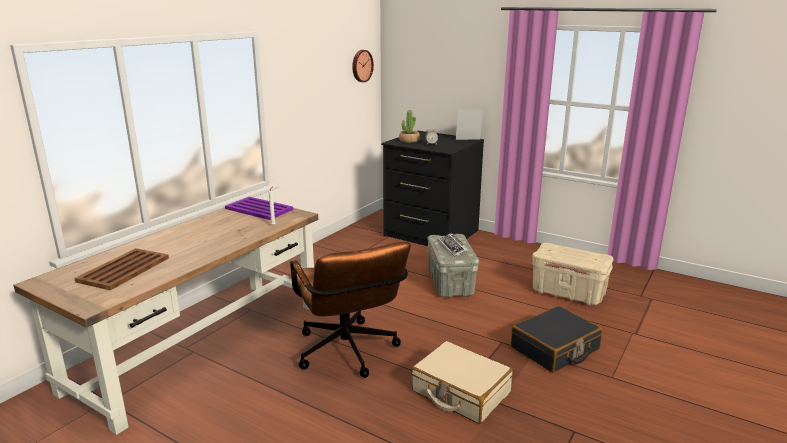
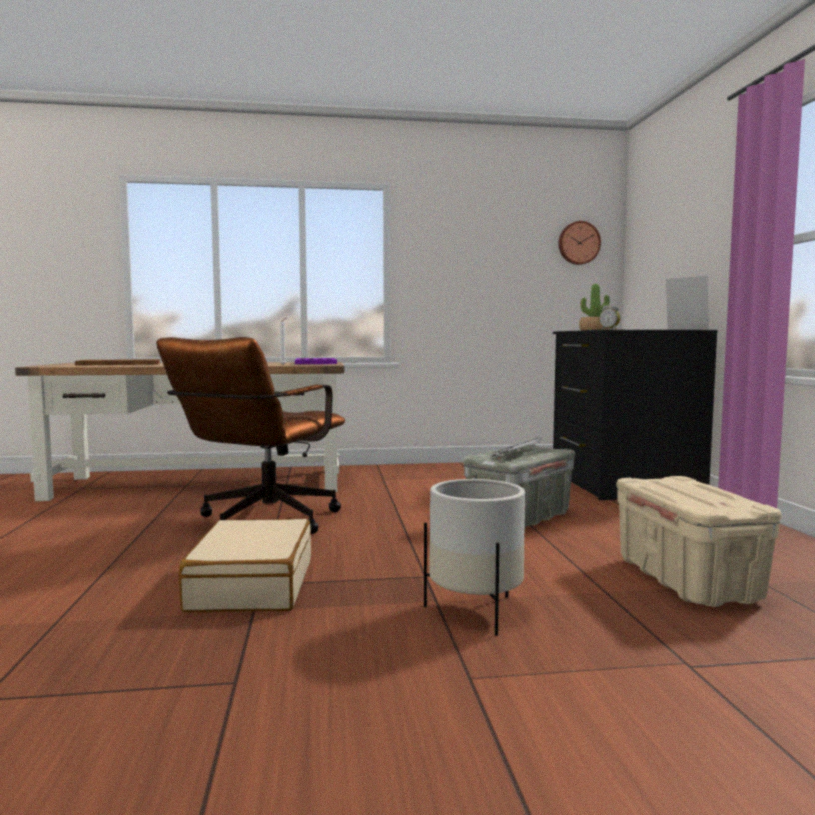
camera: 50 degrees right, 15 degrees down
(555, 349) = (475, 611): black suitcase -> white planter

